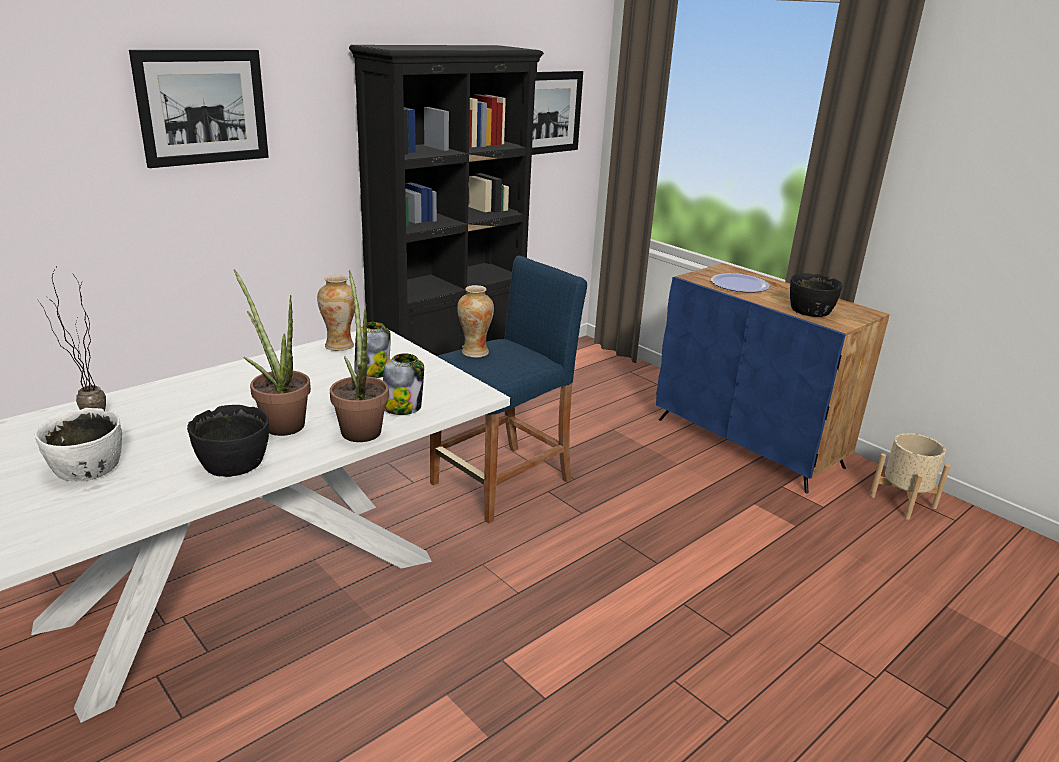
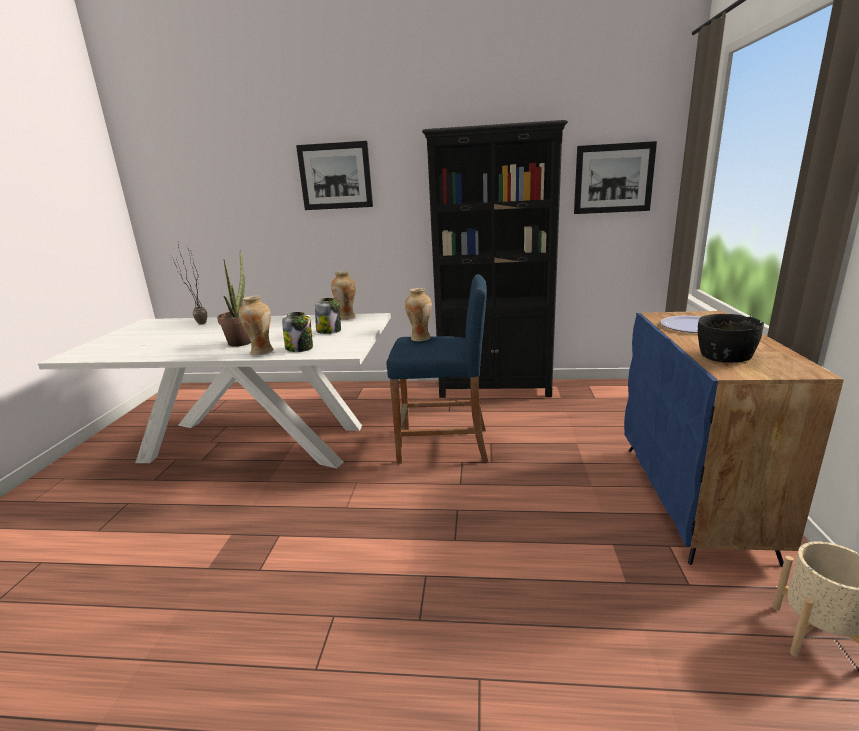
camera: 50 degrees right, 5 degrees down
(86, 467) = (157, 338): white bowl -> none
(234, 462) = (191, 350): black bowl -> none
(360, 428) = (261, 351): potted plant -> vase

